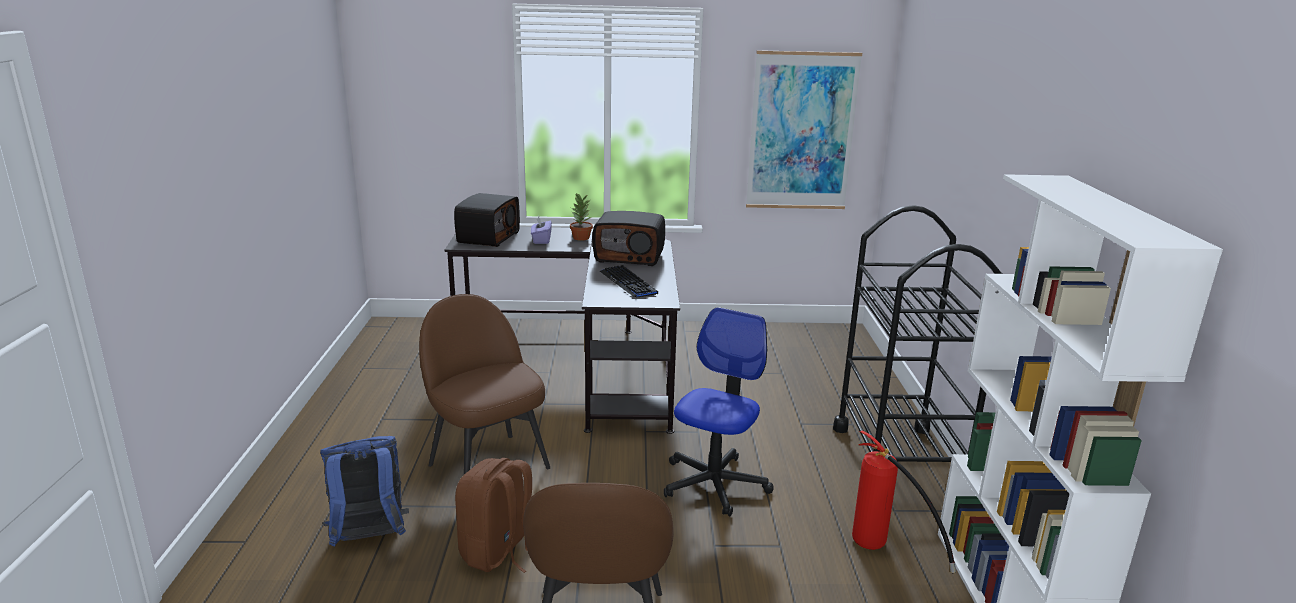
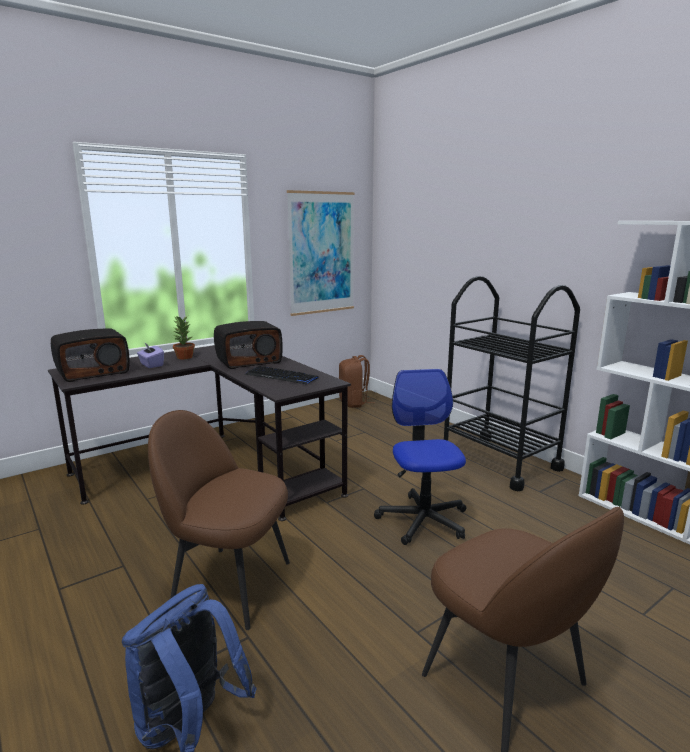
camera: 35 degrees left, 5 degrees down
(487, 237) = (93, 372): radio -> radio turned 75 degrees clockwise
(498, 552) = (339, 661): brown backpack -> brown backpack (354, 403)
(883, 552) = (572, 519): fire extinguisher -> none

